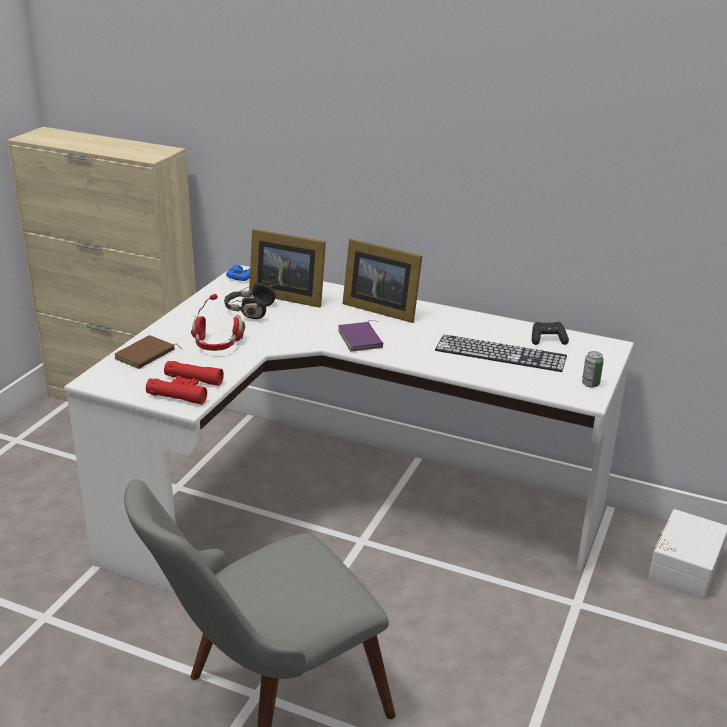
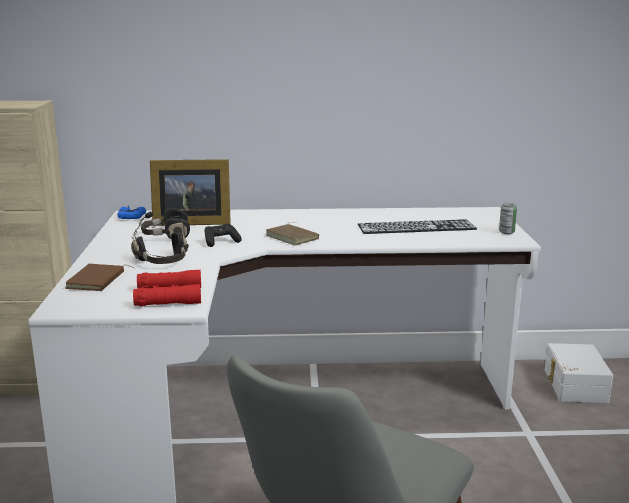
camera: 25 degrees left, 10 degrees down
(217, 344) = (163, 261): red headphones -> black headphones
(362, 339) = (293, 237): purple book -> brown book
(380, 308) = (283, 217): picture frame -> none
(548, 340) = (439, 215): black game controller -> black game controller (221, 242)

